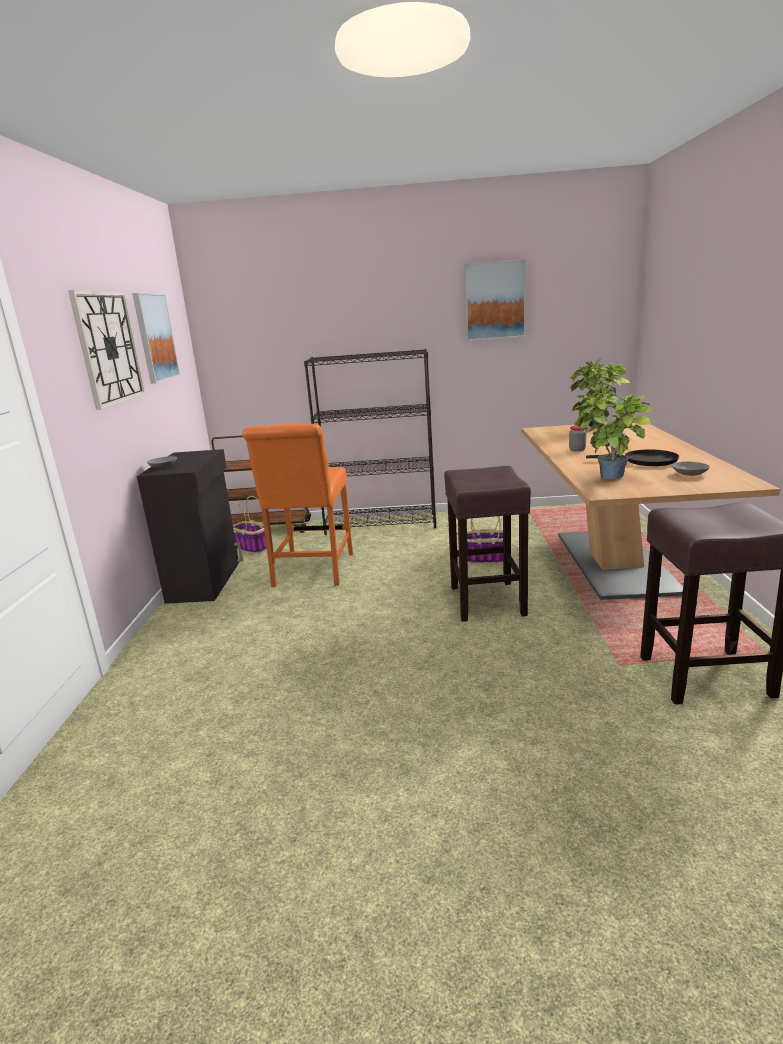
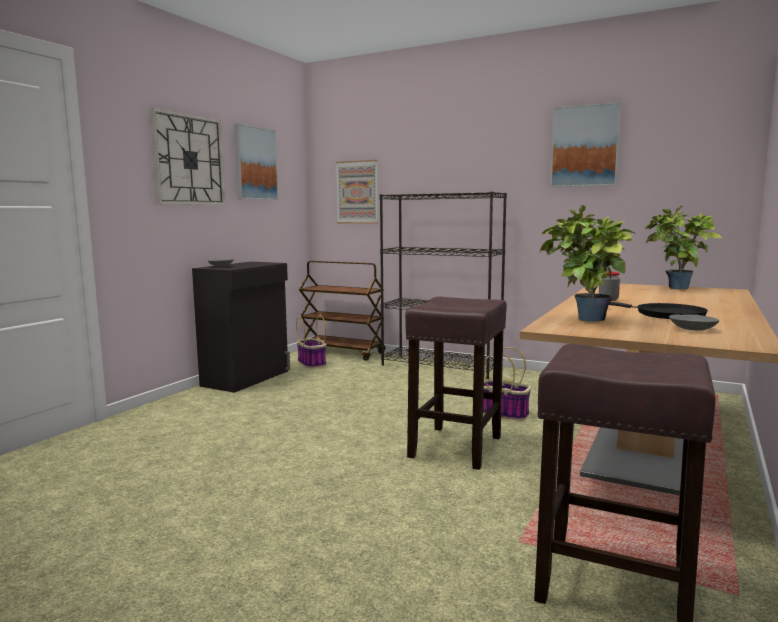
camera: 25 degrees right, 10 degrees down
(257, 356) = (357, 192): none -> picture
(311, 572) = (333, 389): orange chair -> none

